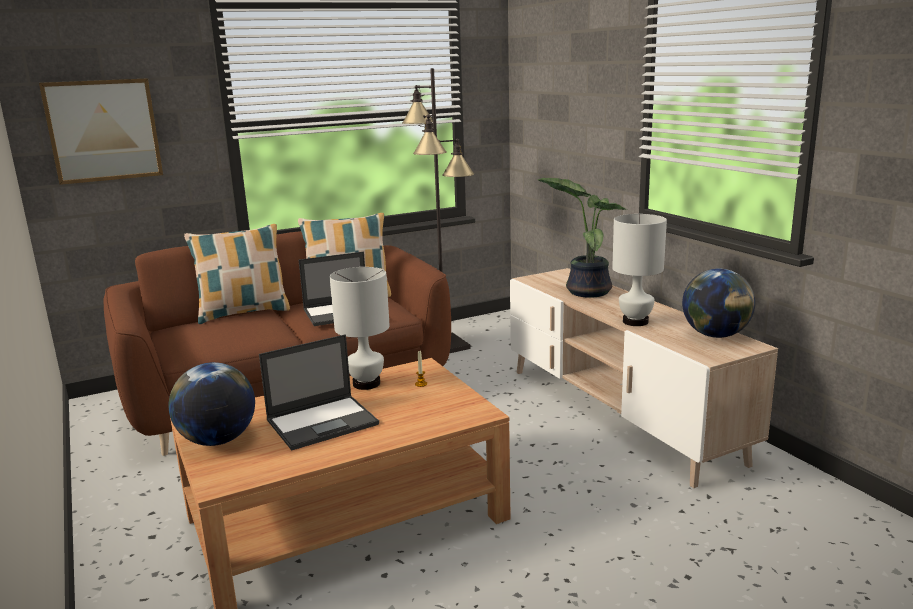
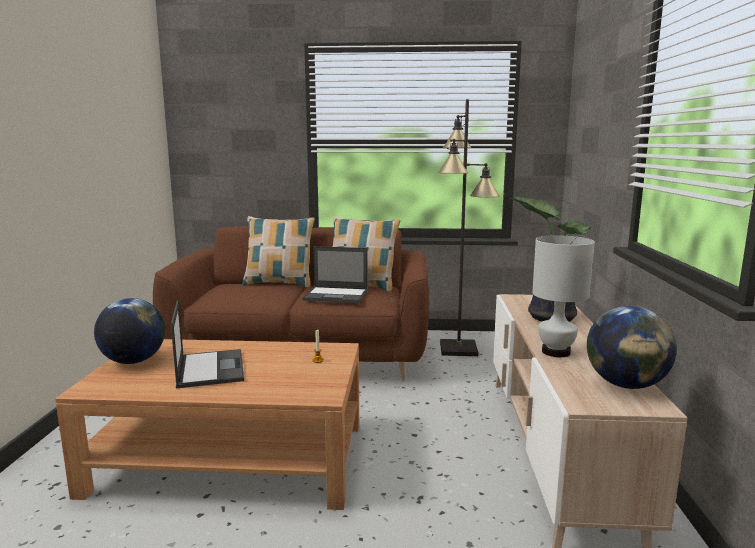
camera: 30 degrees right, 5 degrees down
(103, 130) = (224, 139): picture -> none
(323, 422) = (210, 368): laptop -> laptop turned 105 degrees counterclockwise
(367, 384) = (282, 350): white table lamp -> none

